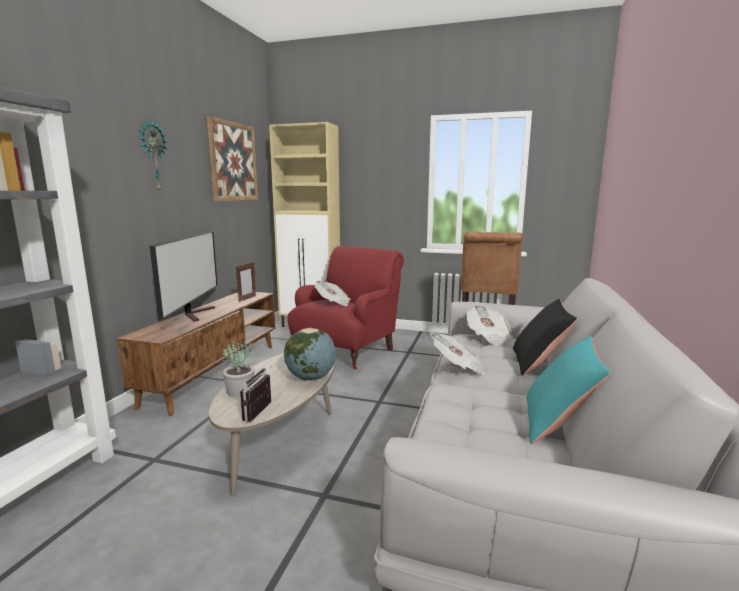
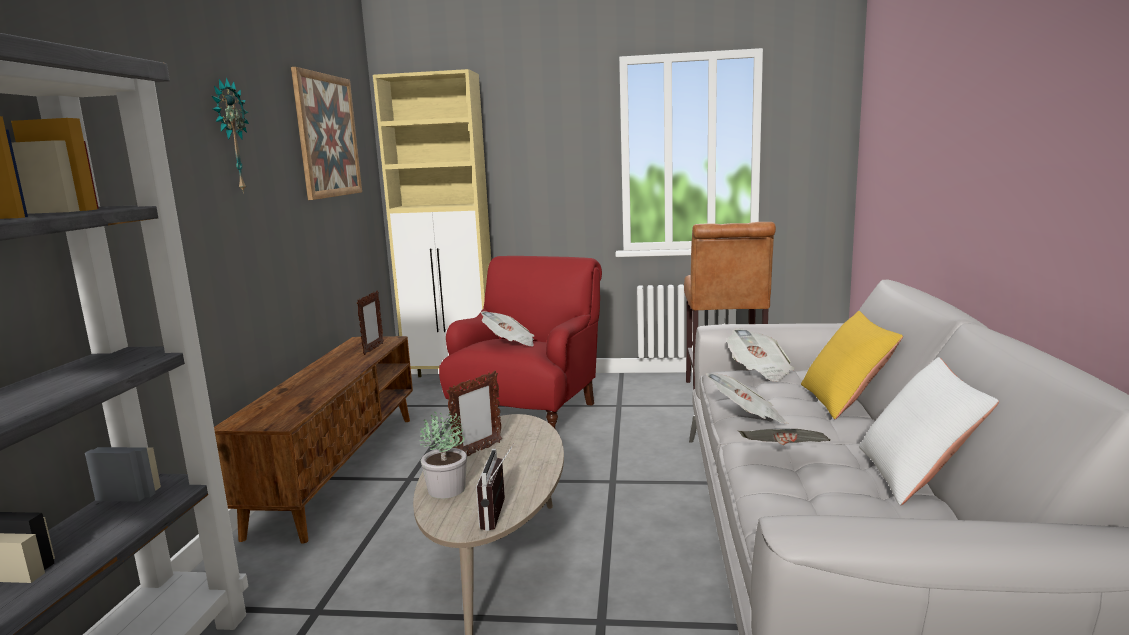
camera: 10 degrees left, 0 degrees up
(196, 313) = (309, 379): television -> none
(275, 370) = (478, 451): none -> picture frame
(311, 378) = (538, 457): globe -> none
(463, 399) = (782, 459): none -> newspaper
(539, 363) = (845, 400): black pillow -> yellow pillow
(558, 423) = (916, 475): turquoise pillow -> white pillow

